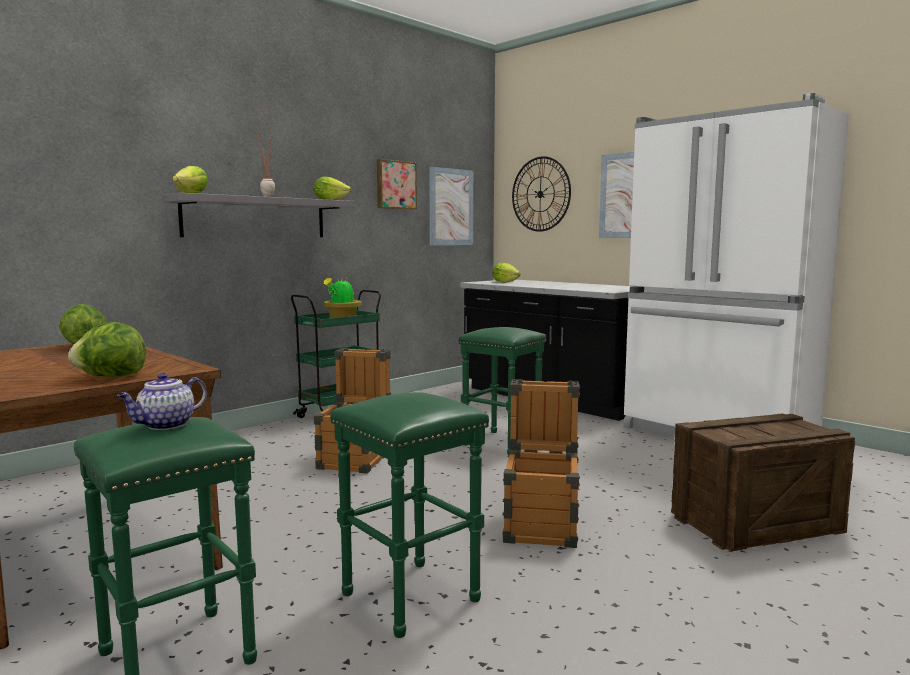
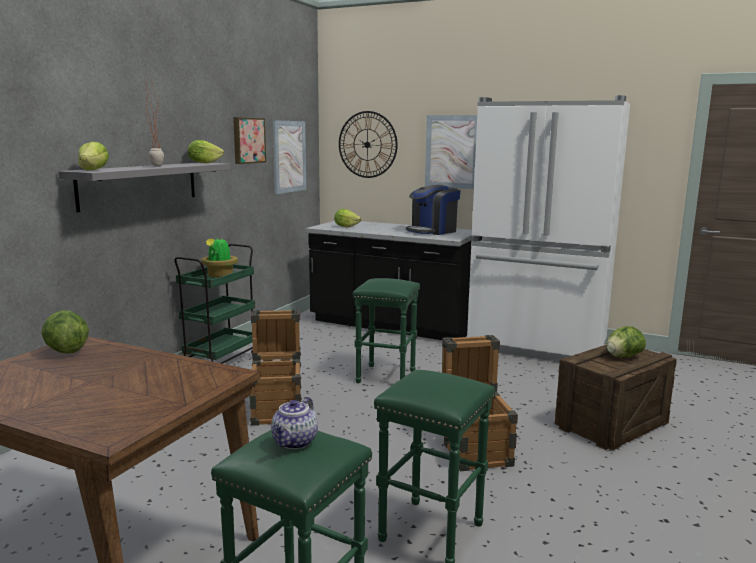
camera: 20 degrees left, 5 degrees up
(111, 377) = (179, 395): lettuce -> lettuce (623, 357)
(597, 287) = (432, 231): none -> coffee machine

